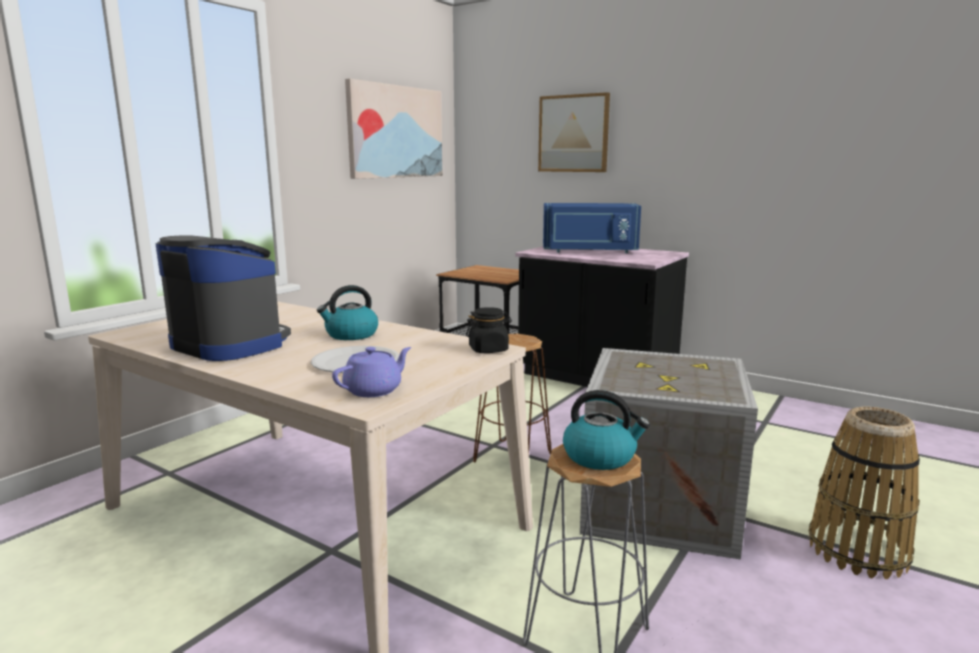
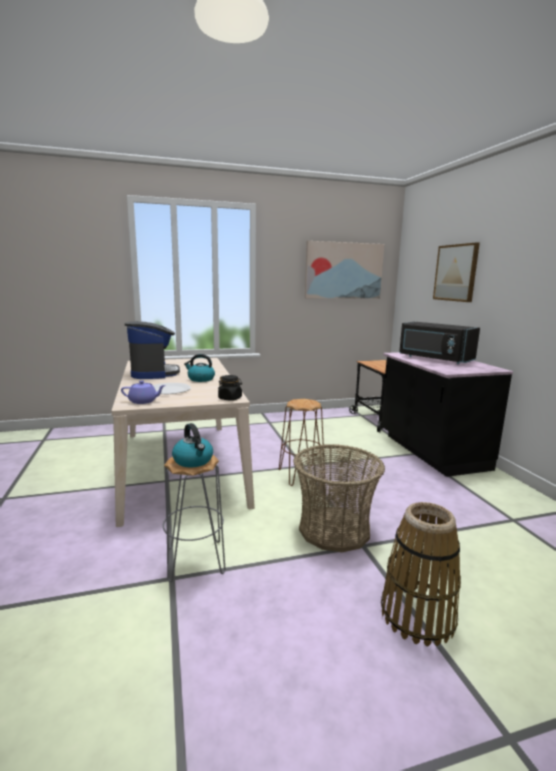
camera: 40 degrees right, 0 degrees up
(589, 251) = (434, 359): blue microwave -> black microwave
(657, 505) = (334, 529): crate -> basket

